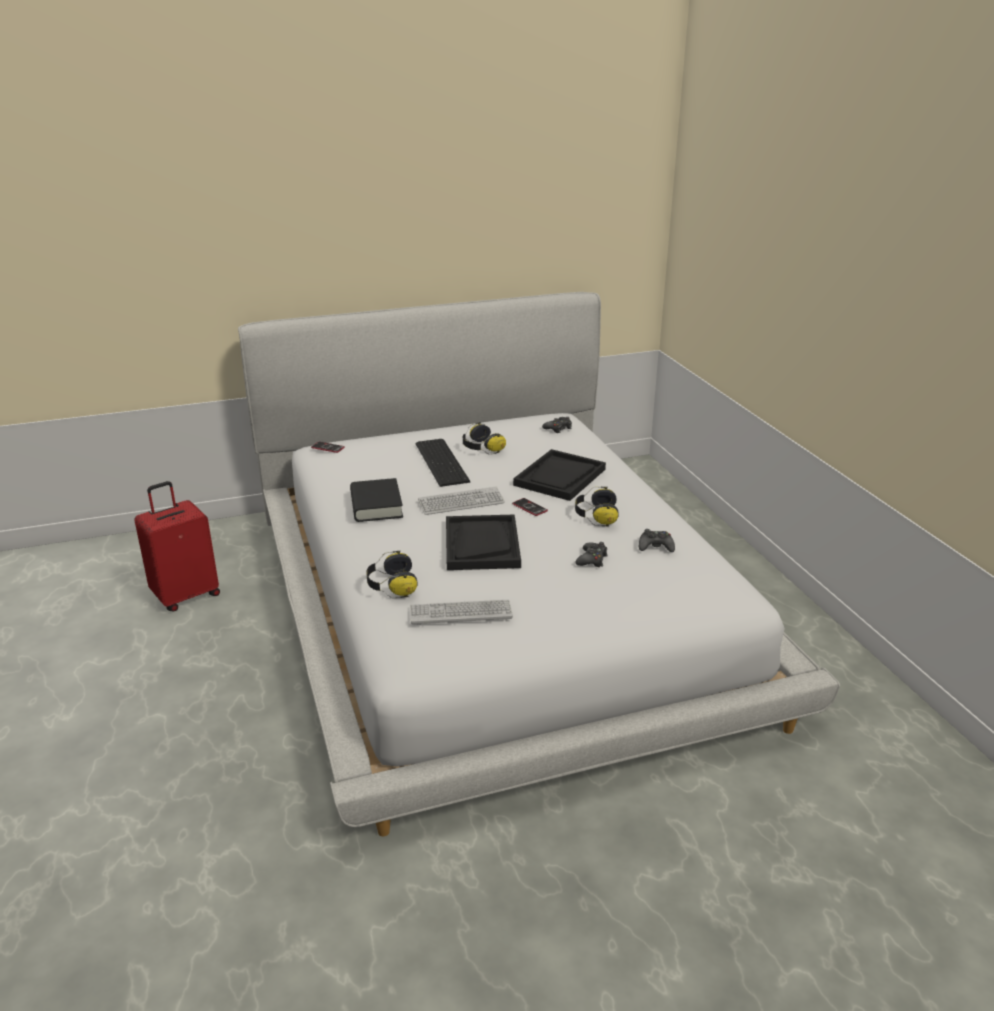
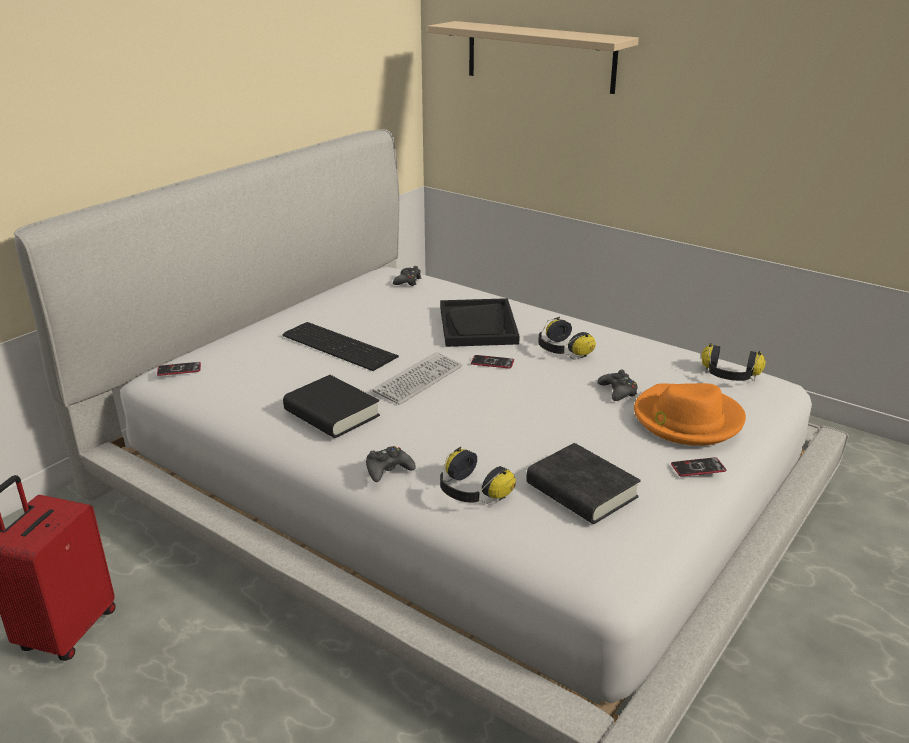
camera: 35 degrees left, 0 degrees up
(461, 613) = (581, 491): keyboard -> black book
(481, 448) = (360, 320): headphones -> headphones (729, 376)
(481, 545) = (501, 414): black tray -> none
(569, 633) = (698, 468): none -> phone
(614, 598) = (686, 419): none -> orange hat
(655, 546) = (649, 361): black game controller -> black game controller (388, 469)
(737, 248) = (540, 56): none -> beige shelf

